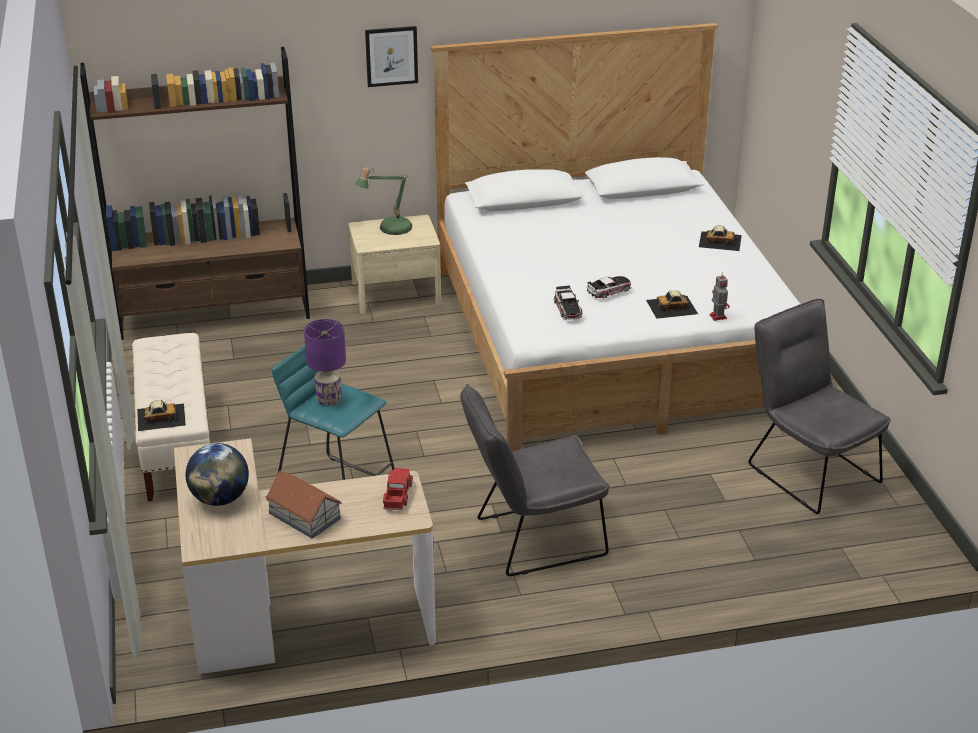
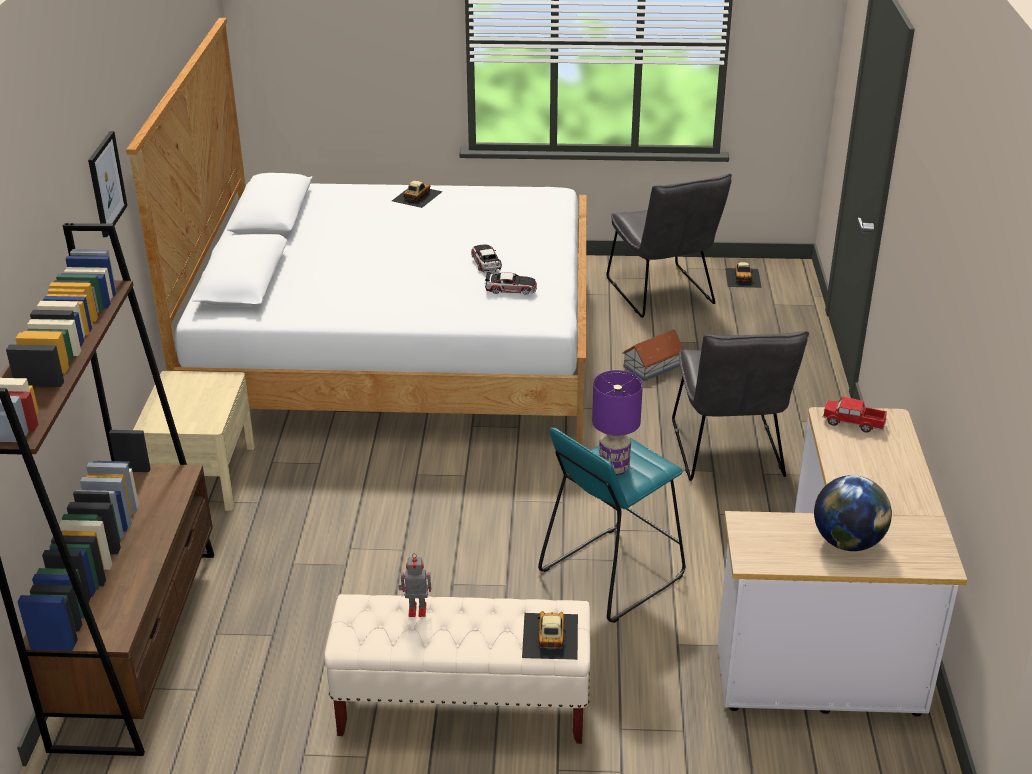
camera: 75 degrees left, 0 degrees up
(304, 515) = (883, 485): toy house -> toy house (652, 366)
(390, 228) = (177, 402): table lamp -> none
(672, 307) = (530, 239): toy car -> toy car (743, 277)
(717, 316) = (558, 222): toy robot -> toy robot (416, 609)
(807, 469) = (663, 295): grey chair -> grey chair turned 90 degrees counterclockwise

